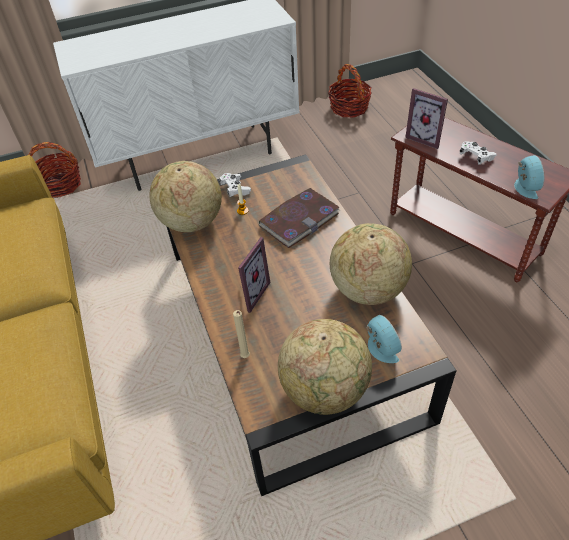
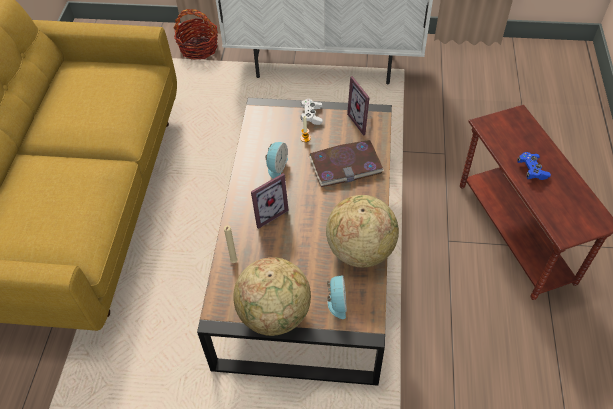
camera: 25 degrees right, 5 degrees up
(191, 222) = (259, 132): globe -> none
(349, 108) = (492, 62): basket -> none
(426, 138) = (500, 133): picture frame -> picture frame (363, 121)
(476, 157) = (531, 170): white game controller -> blue game controller
(524, 188) = (553, 218): alarm clock -> alarm clock (276, 167)

